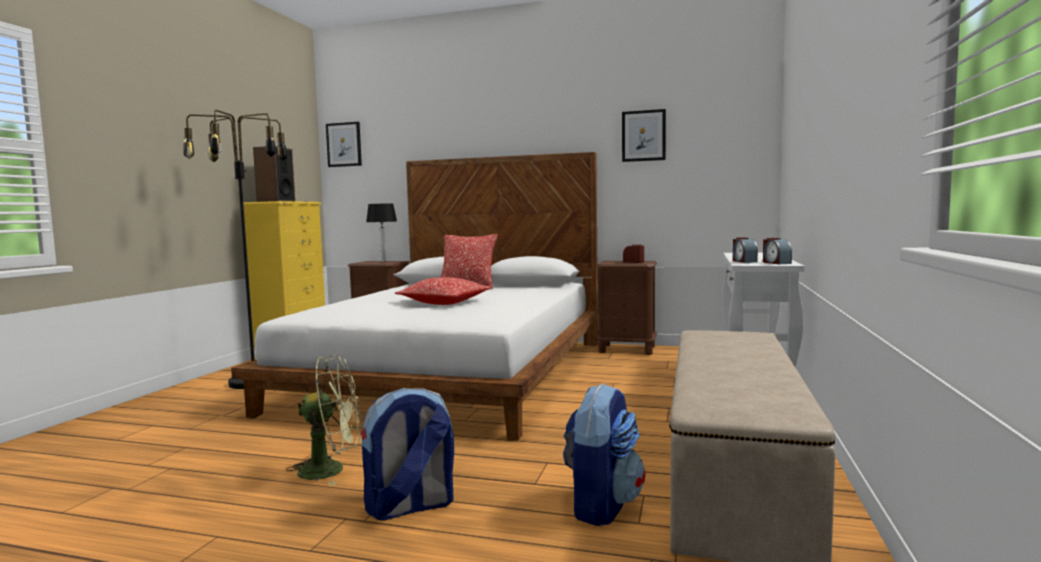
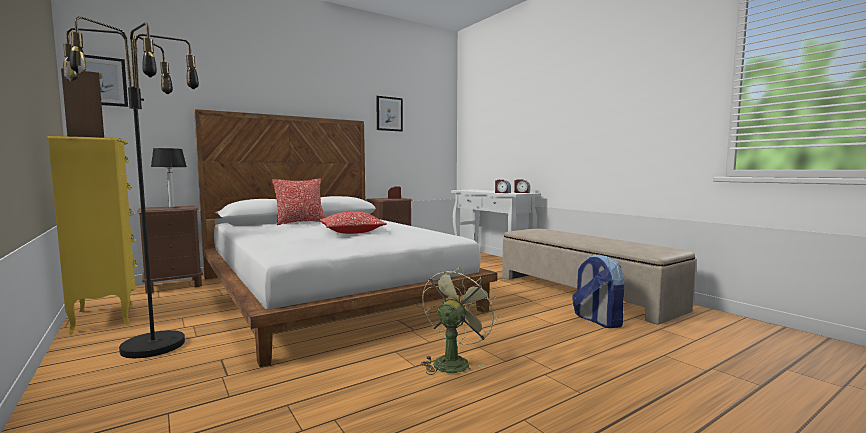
camera: 50 degrees left, 0 degrees up
(410, 507) = (549, 355): backpack -> none

